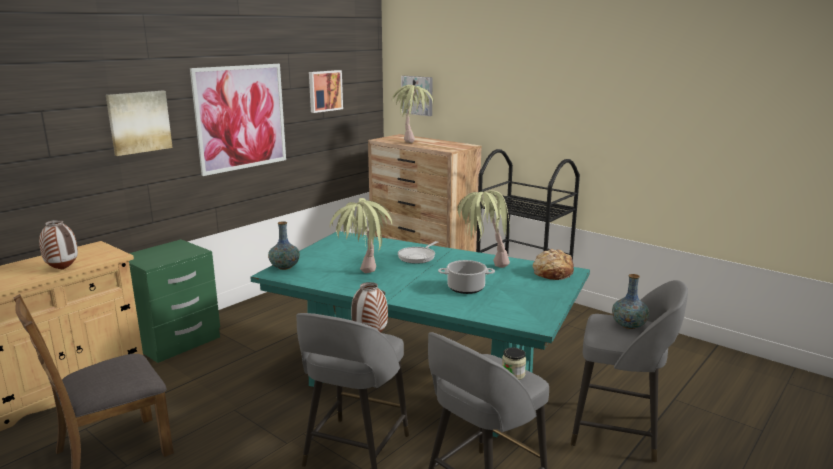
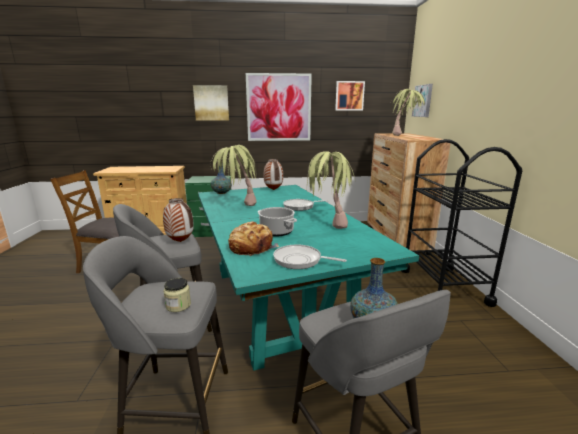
camera: 45 degrees right, 0 degrees up
(62, 269) = (142, 171): vase -> vase (273, 190)
(540, 302) = (300, 260): none -> frying pan
(552, 272) = (373, 245): bread -> bread (251, 247)

